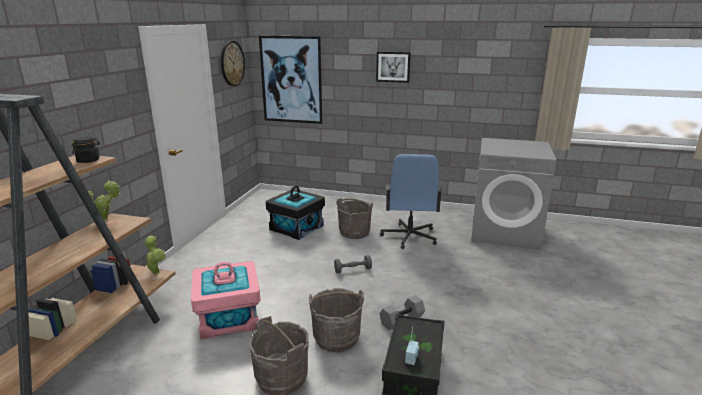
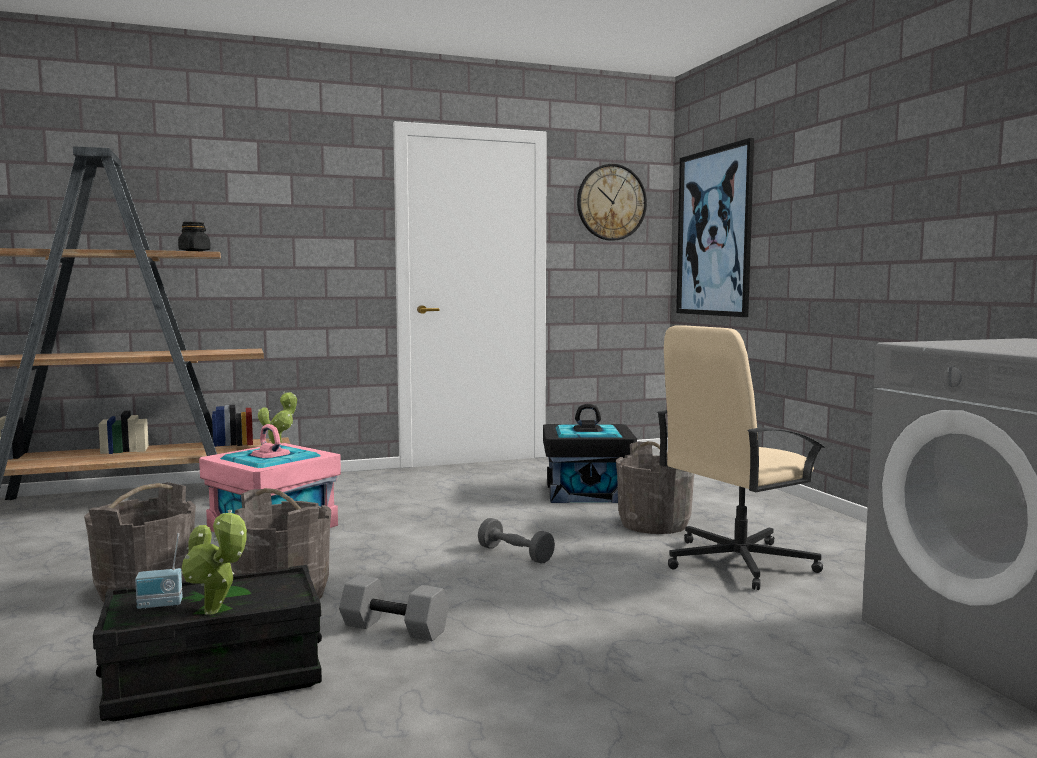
camera: 55 degrees right, 15 degrees down
(106, 219) = (240, 349): potted plant -> potted plant (215, 613)
(393, 67) = (863, 176): picture -> none
(409, 237) = (736, 562): blue office chair -> beige office chair

